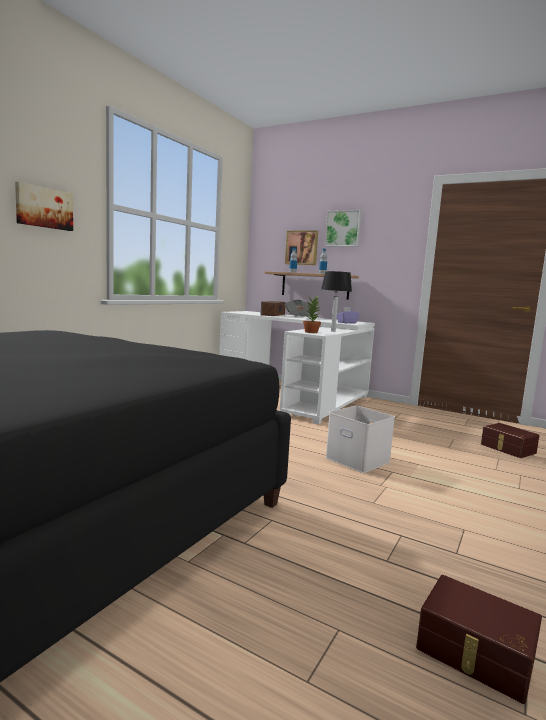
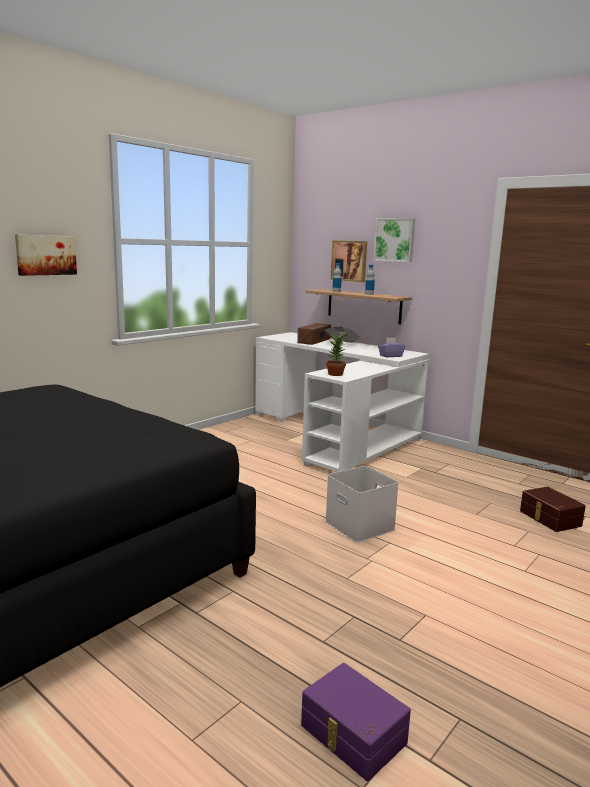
camera: 10 degrees right, 5 degrees up
(333, 331) = (365, 370): table lamp -> none
(475, 654) = (352, 735): brown storage box -> purple storage box

